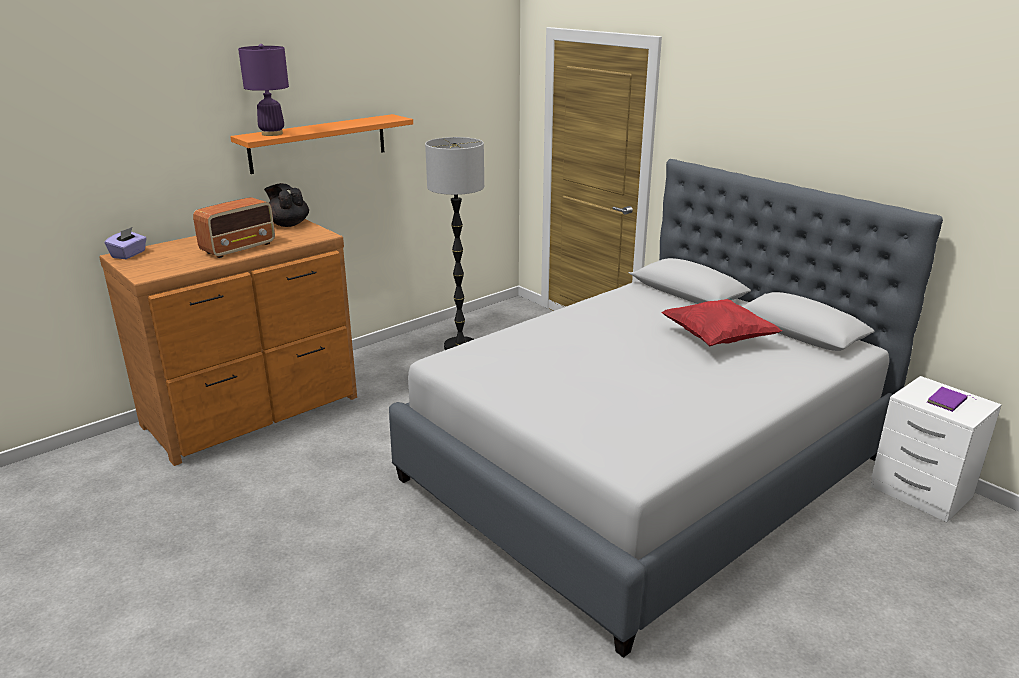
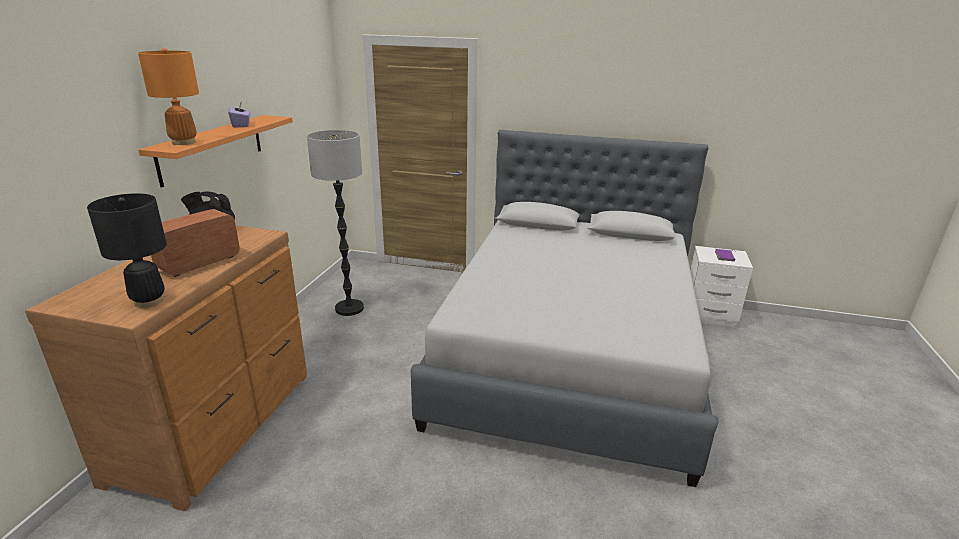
camera: 35 degrees left, 0 degrees up
(129, 254) = (68, 299): purple tissue box -> purple tissue box (241, 125)
(170, 268) = (149, 301): none -> black table lamp
(239, 248) = (198, 264): radio -> radio turned 150 degrees counterclockwise
(272, 133) = (183, 142): purple table lamp -> orange table lamp
(717, 339) = (598, 250): red pillow -> none

